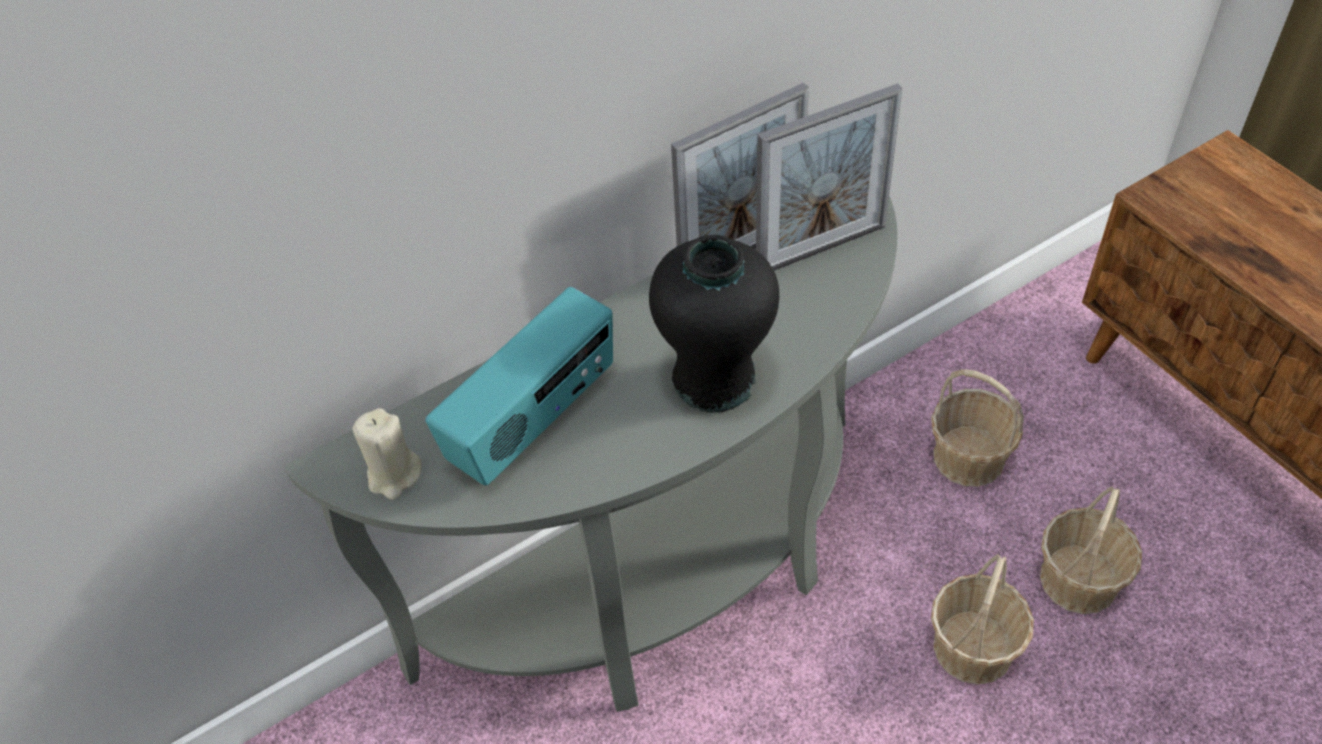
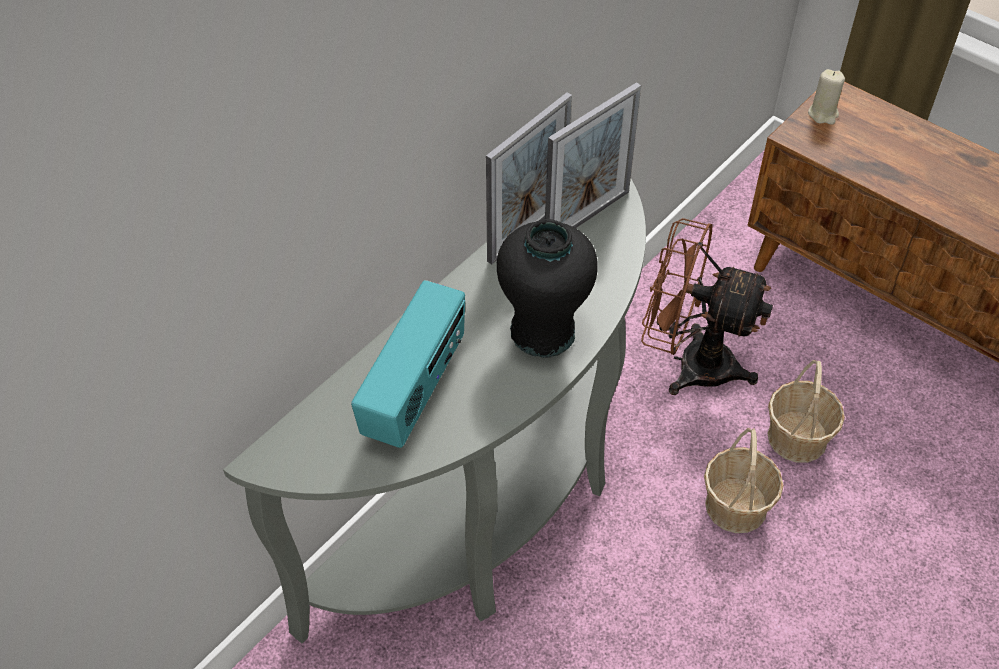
camera: 20 degrees left, 0 degrees up
(394, 475) = (319, 456): beige candle -> beige candle (823, 114)
(969, 457) = (690, 363): basket -> brown fan

